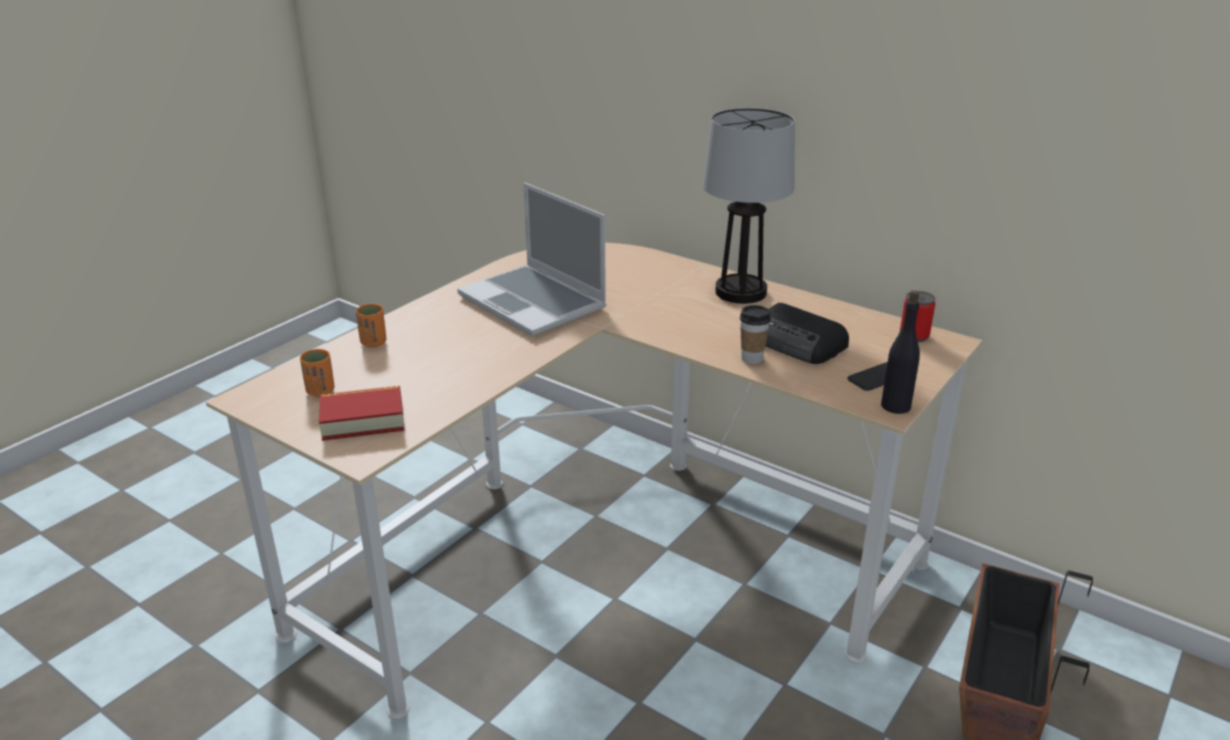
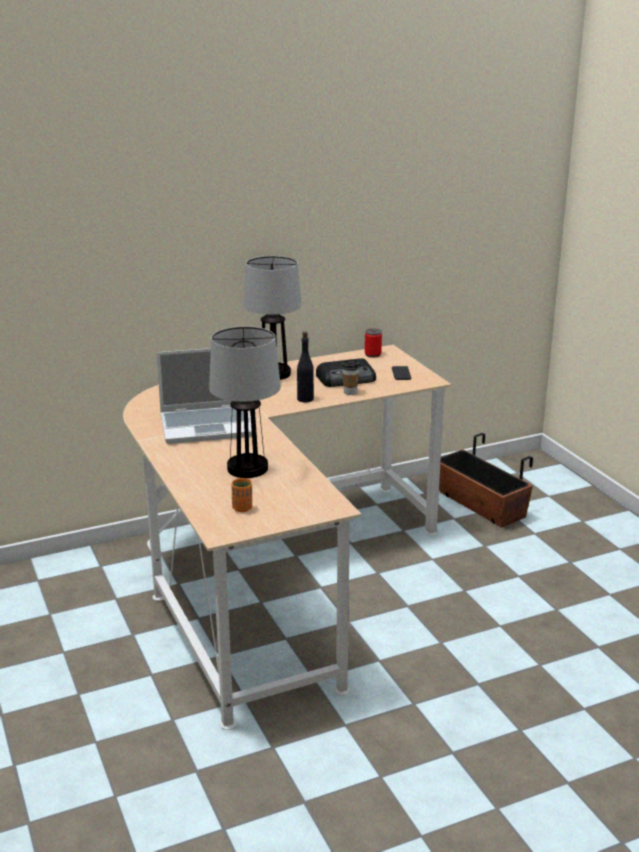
camera: 60 degrees left, 5 degrees down
(363, 420) = (295, 501): book -> none
(373, 342) = (196, 482): orange cup -> none
(436, 361) = (247, 468): none -> table lamp
(895, 406) = (430, 378): black bottle -> black bottle (305, 399)

